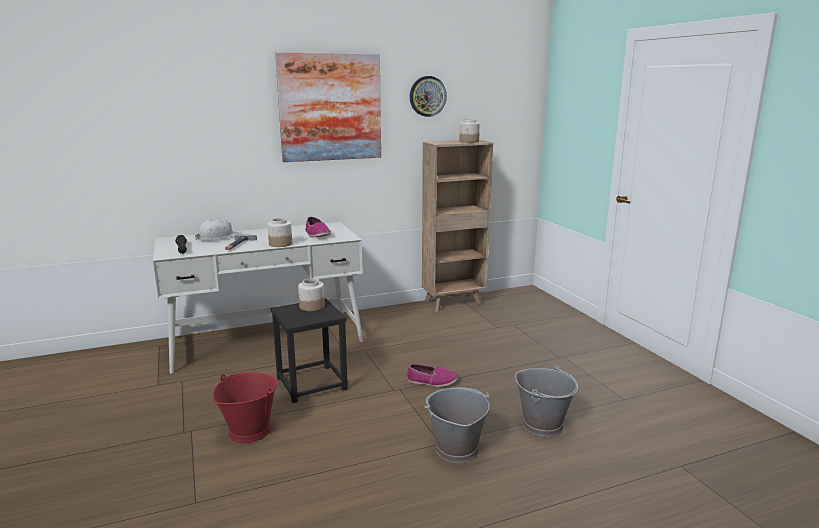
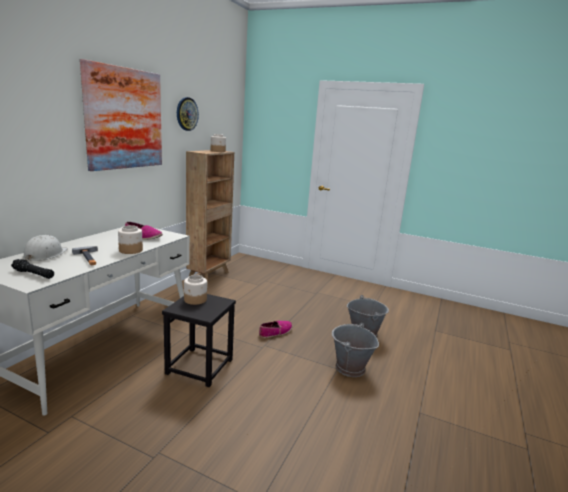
camera: 45 degrees left, 0 degrees up
(249, 430) = (209, 424): red bucket -> none

